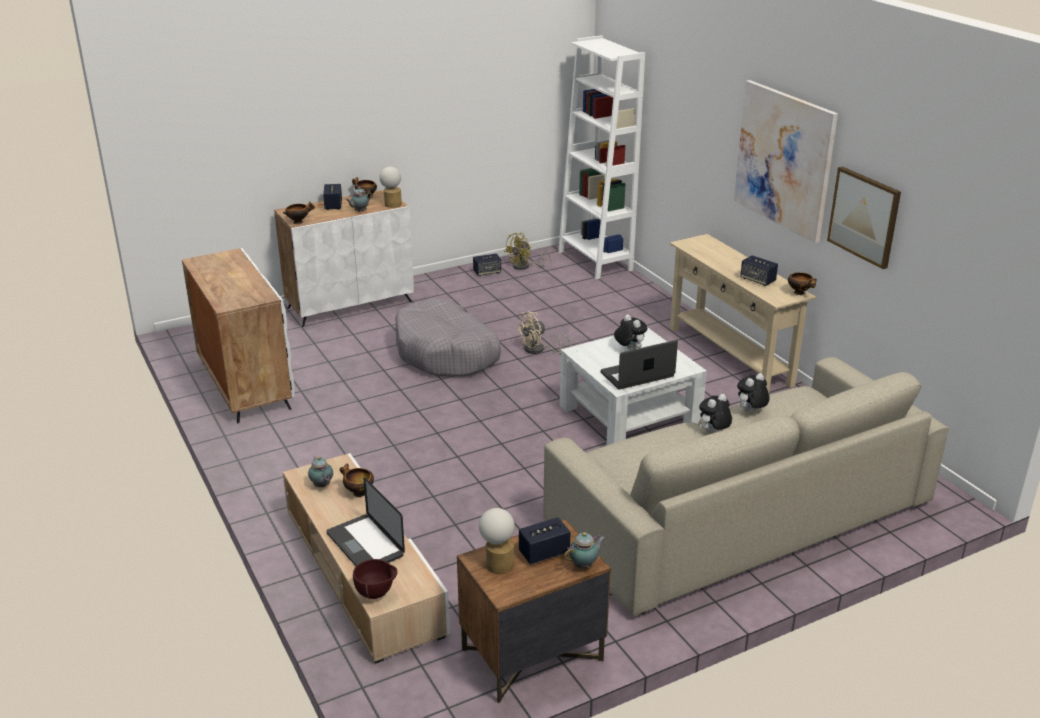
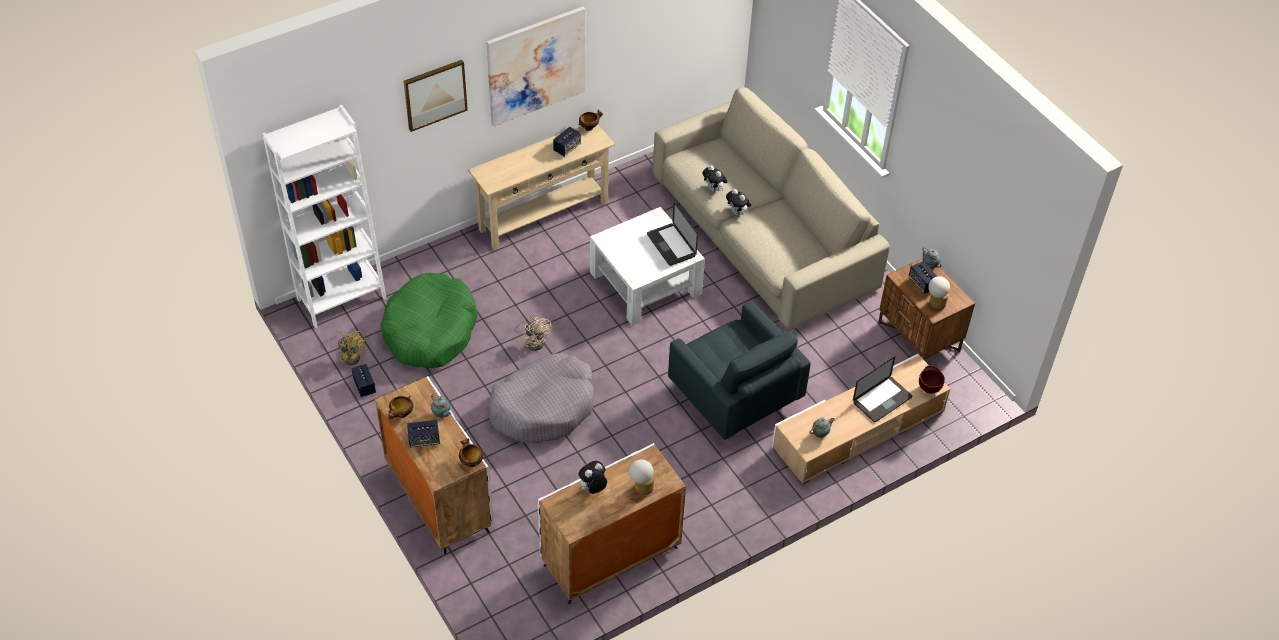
camera: 95 degrees left, 20 degrees up
(358, 493) = (825, 411): bowl -> none
(392, 203) = (420, 390): table lamp -> table lamp (641, 488)
(437, 471) = (734, 398): none -> grey armchair
(553, 299) = (430, 331): none -> green dog bed
(629, 350) = (631, 248): plush toy -> plush toy (592, 489)
(864, 216) = (619, 47): picture -> picture (435, 94)

